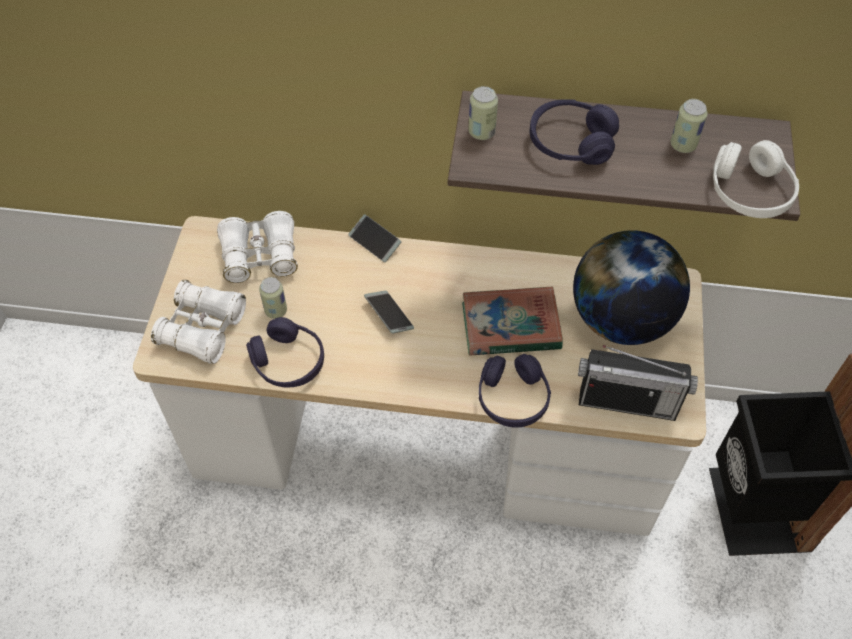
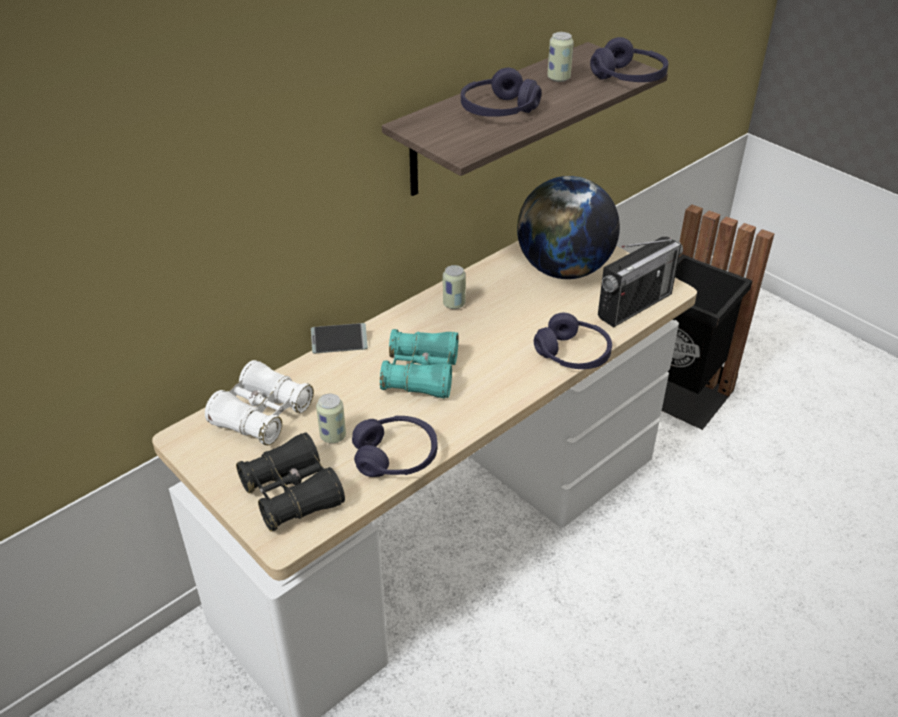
camera: 50 degrees left, 15 degrees down
(203, 329) = (292, 494): white binoculars -> black binoculars
(389, 315) = (421, 374): phone -> turquoise binoculars
(481, 132) = (436, 135): can -> can (454, 304)
(510, 326) = (508, 320): book -> none
(749, 192) = (629, 77): white headphones -> purple headphones

